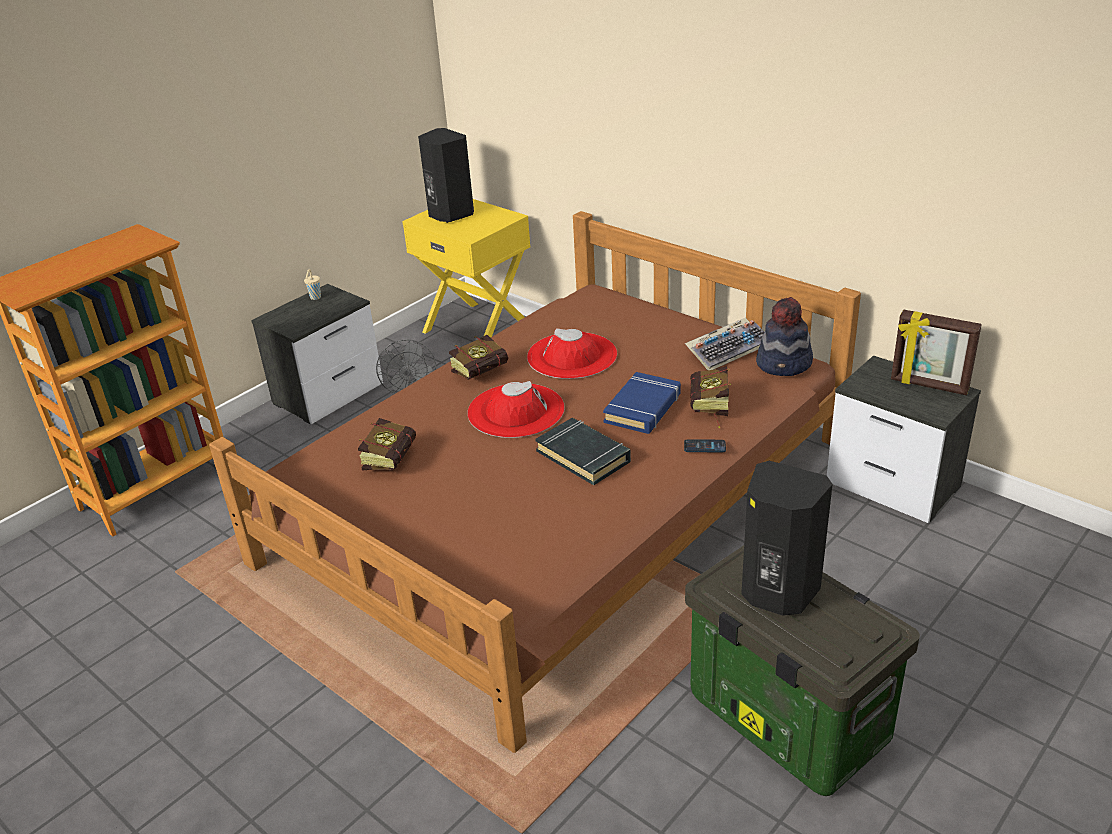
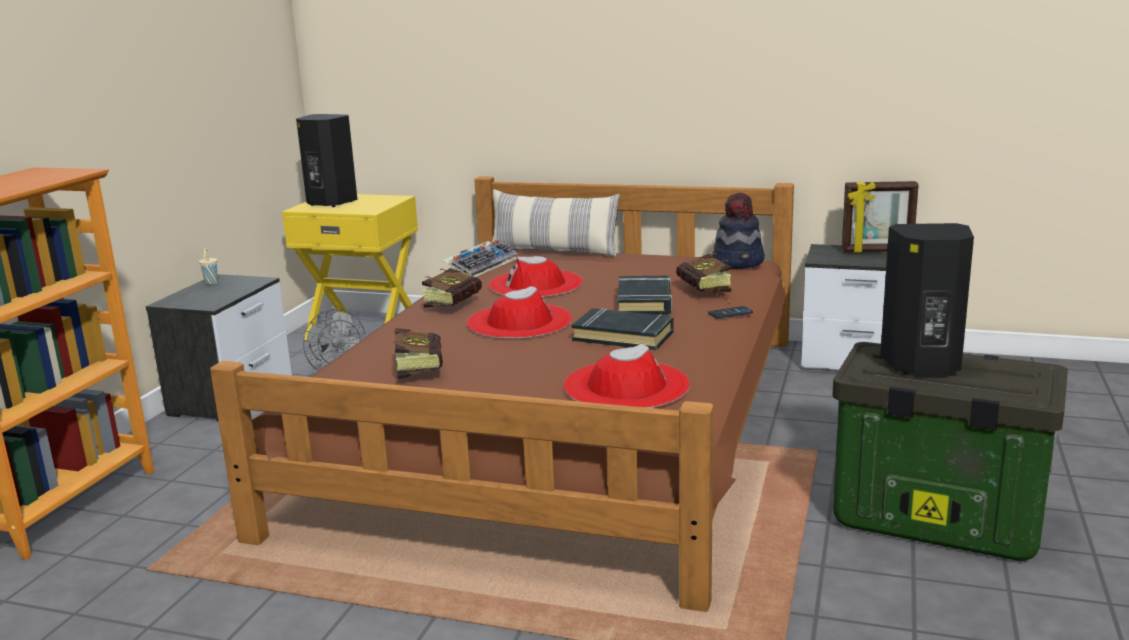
camera: 25 degrees left, 15 degrees down
(529, 529) = (626, 386): none -> red hat
(632, 302) = (554, 252): none -> pillow
(643, 408) = (644, 302): blue book -> black book
(728, 350) = (679, 262): keyboard -> keyboard (481, 266)

